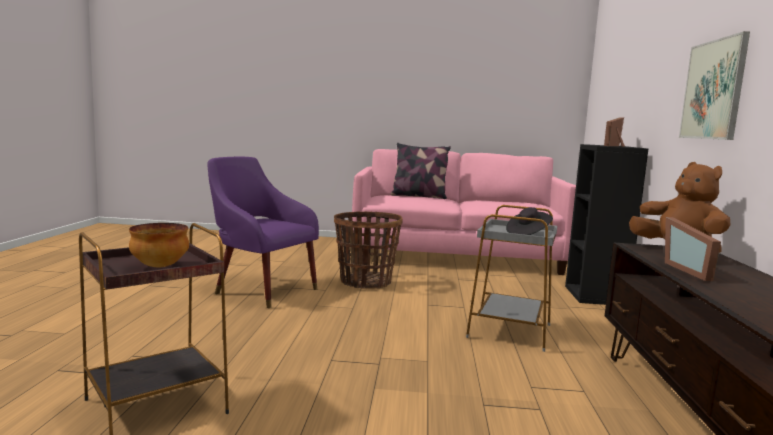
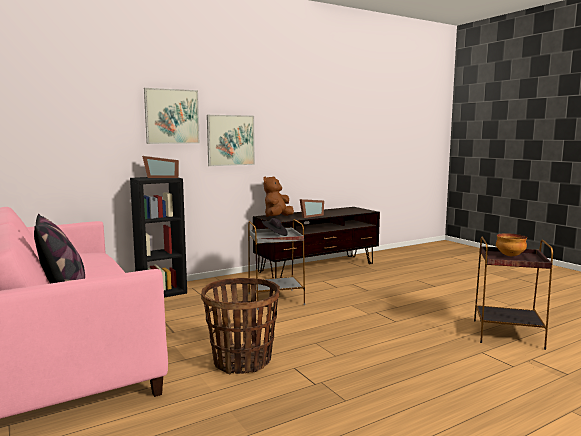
camera: 125 degrees left, 0 degrees up
(262, 289) = (346, 394): purple armchair -> none
(668, 59) = (172, 116): none -> picture

